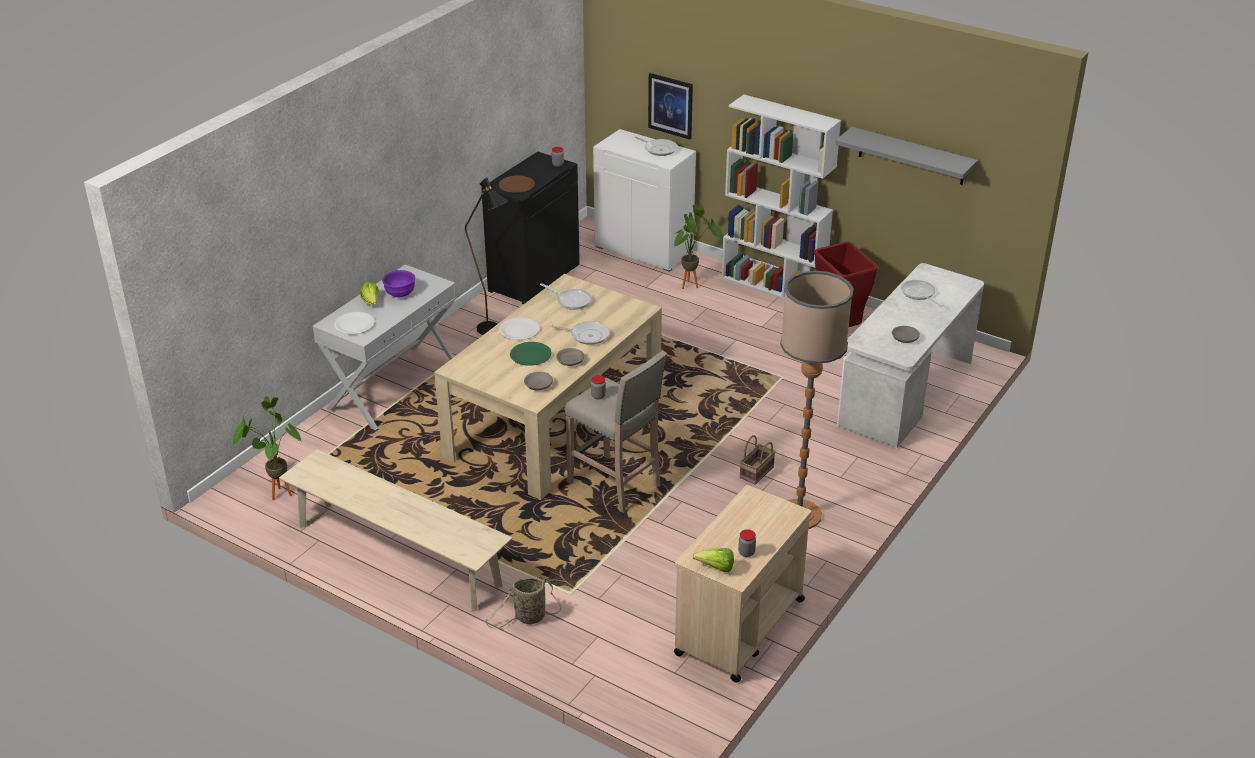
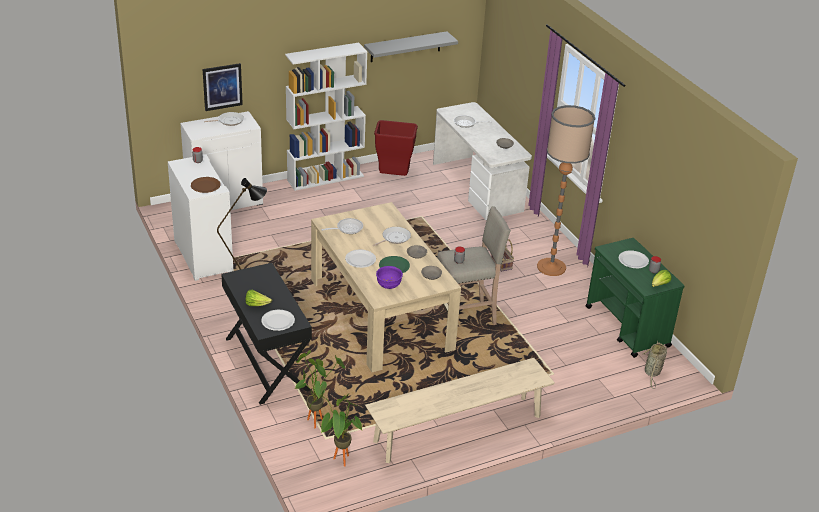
camera: 60 degrees left, 0 degrees up
(394, 387) = (266, 364): white console table -> black console table
(400, 294) = (260, 289): purple bowl -> purple bowl (388, 286)
(528, 618) = (562, 398): basket -> basket (652, 373)
(533, 277) = (202, 256): black cabinet -> white cabinet
(693, 285) = (289, 203): potted plant -> potted plant (316, 419)
(739, 627) = (627, 327): beige cart -> green cart
(752, 527) = (633, 260): none -> white plate

